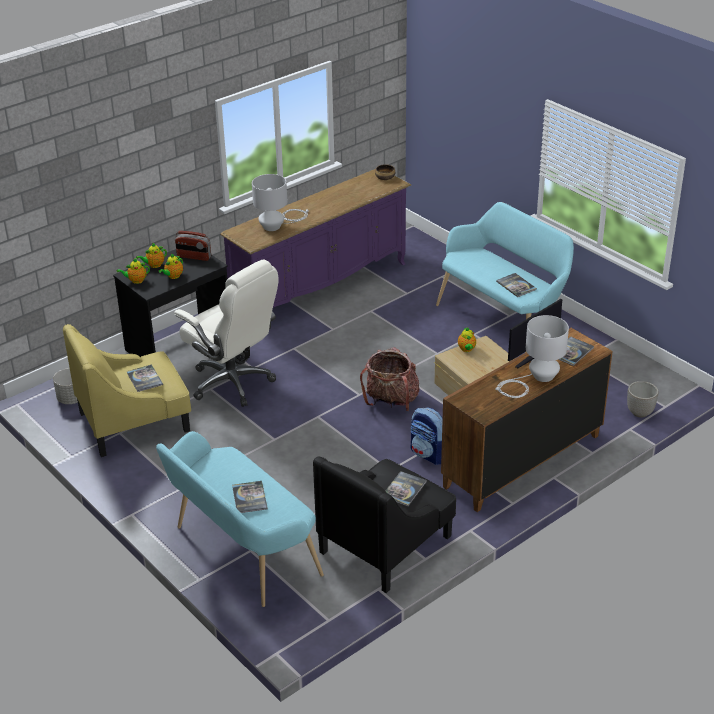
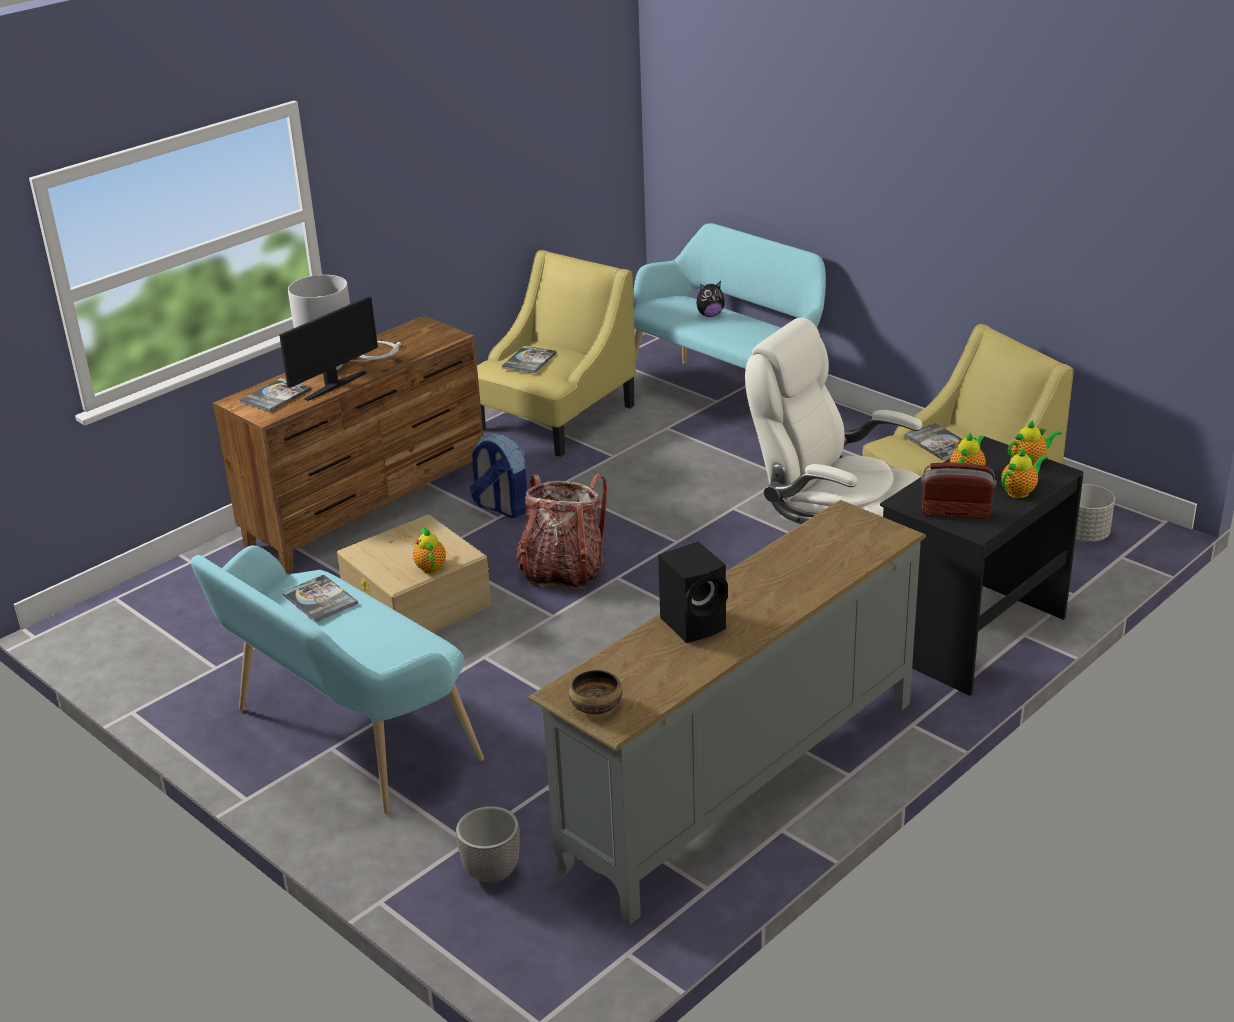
camera: 175 degrees right, 5 degrees down
(249, 498) = (710, 315): book -> plush toy
(281, 222) = (808, 562): white table lamp -> none
(321, 289) = (740, 783): purple cabinet -> grey cabinet
(339, 202) = (695, 623): none -> black speaker
(386, 543) = (555, 418): black armchair -> yellow armchair
(640, 412) = (162, 586): planter -> planter (491, 873)

